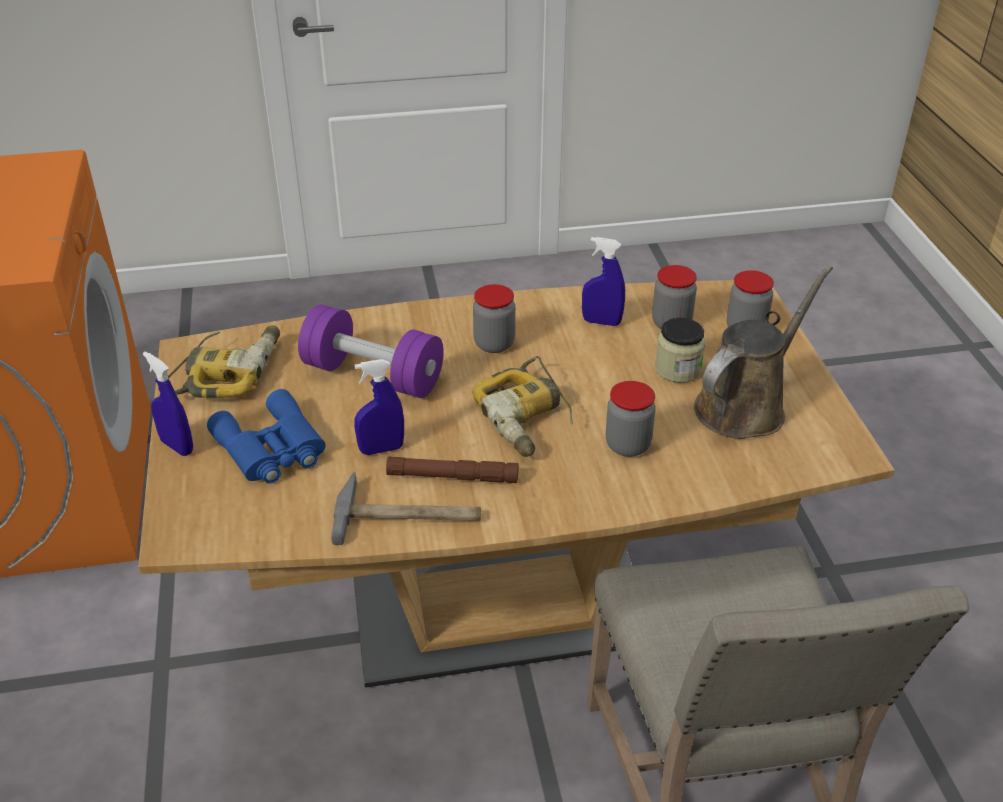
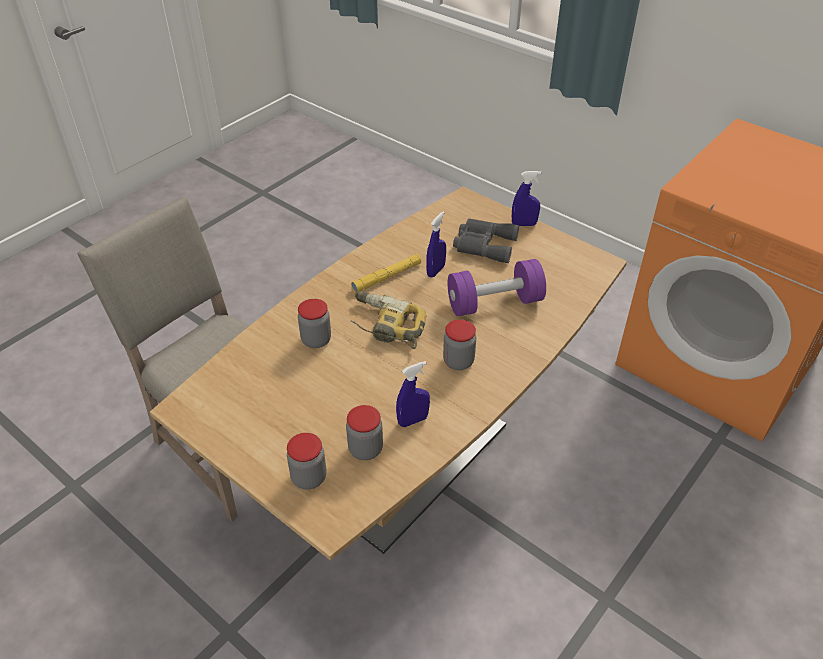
camera: 140 degrees right, 5 degrees up
(227, 371) = (565, 264): power drill -> none
(271, 449) = (483, 244): blue binoculars -> grey binoculars
(408, 514) = (386, 252): hammer -> none
(452, 476) = (387, 277): brown flashlight -> yellow flashlight
(677, 369) = (329, 410): jar -> none
(745, 406) = (266, 406): brown watering can -> none

